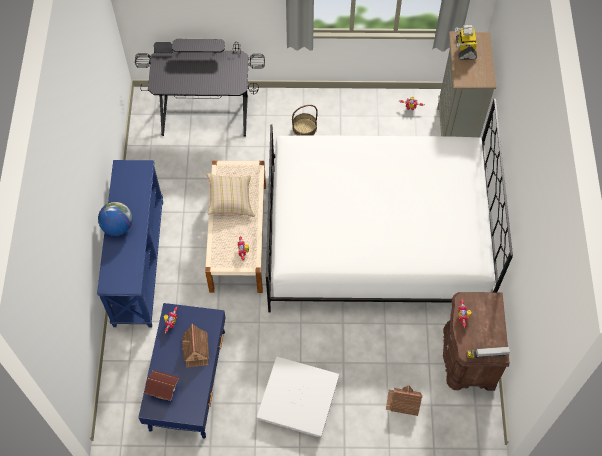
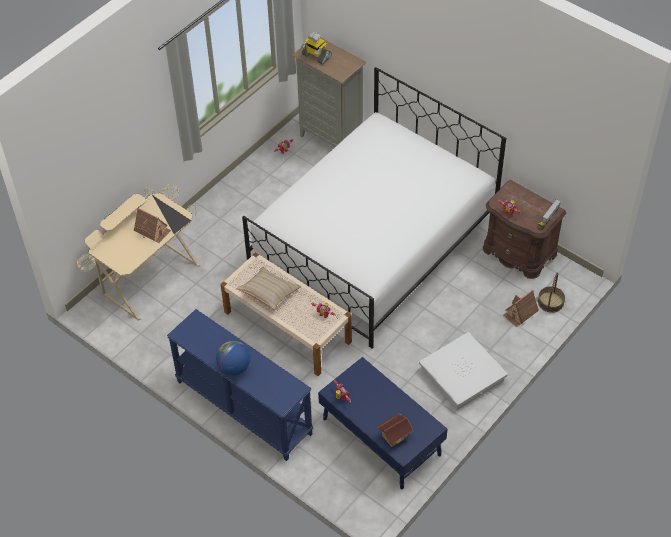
camera: 50 degrees left, 10 degrees down
(196, 350) = (379, 395): toy house -> toy house (152, 230)
(205, 113) = (149, 278): black desk -> beige desk
(304, 128) = (232, 224): basket -> basket (550, 302)

